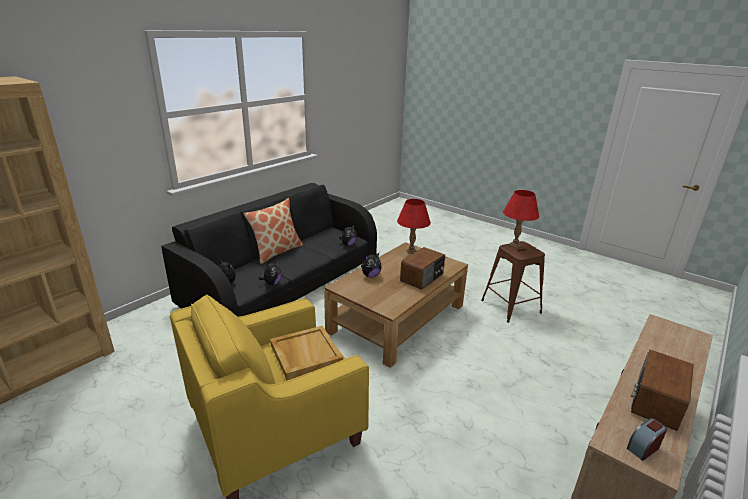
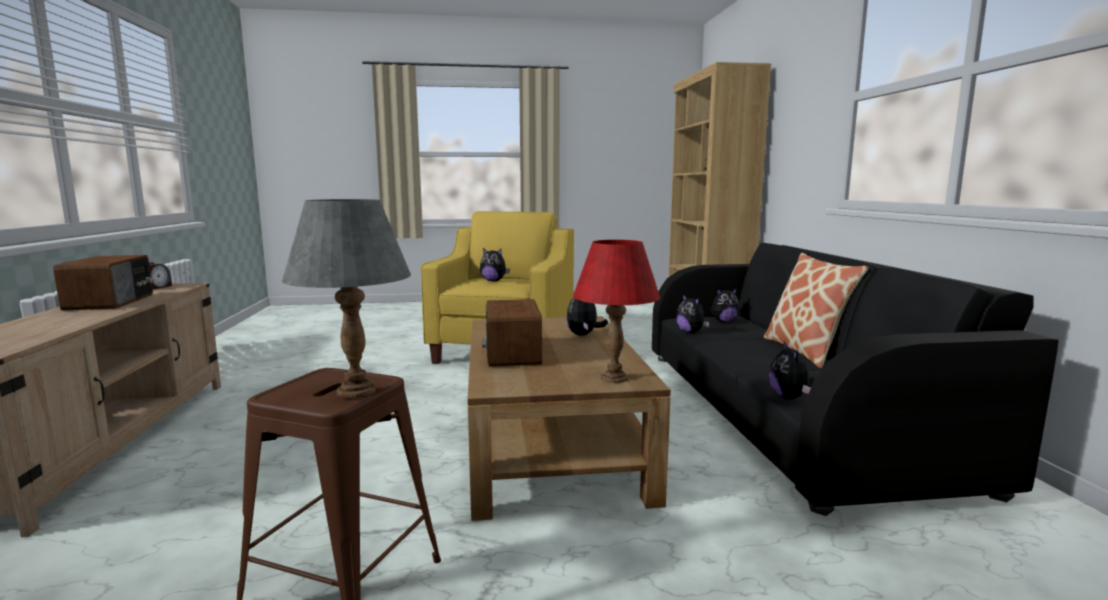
camera: 135 degrees right, 15 degrees down
(305, 354) = (493, 281): beige tray -> plush toy
(515, 245) = (356, 391): red table lamp -> grey table lamp

